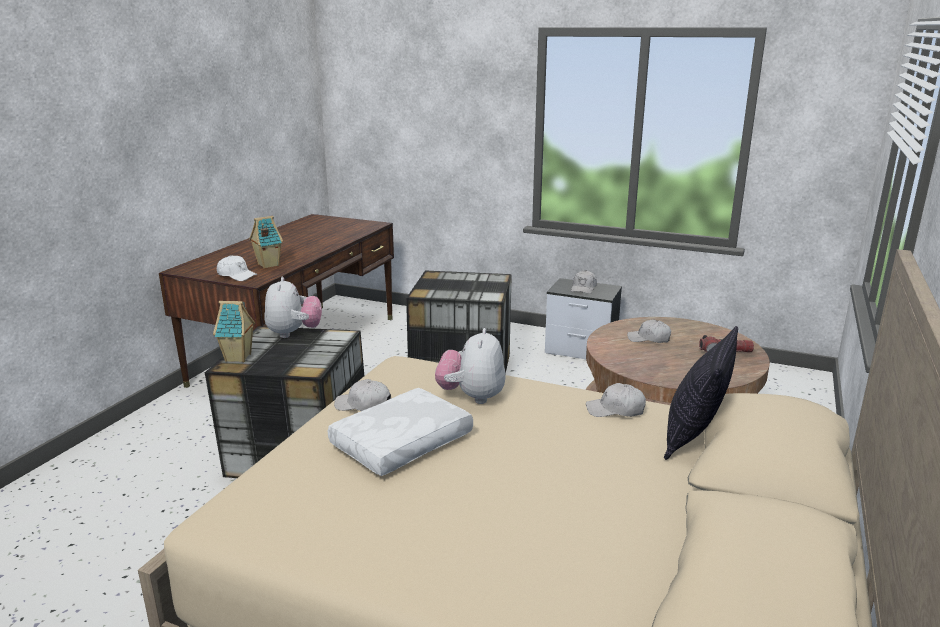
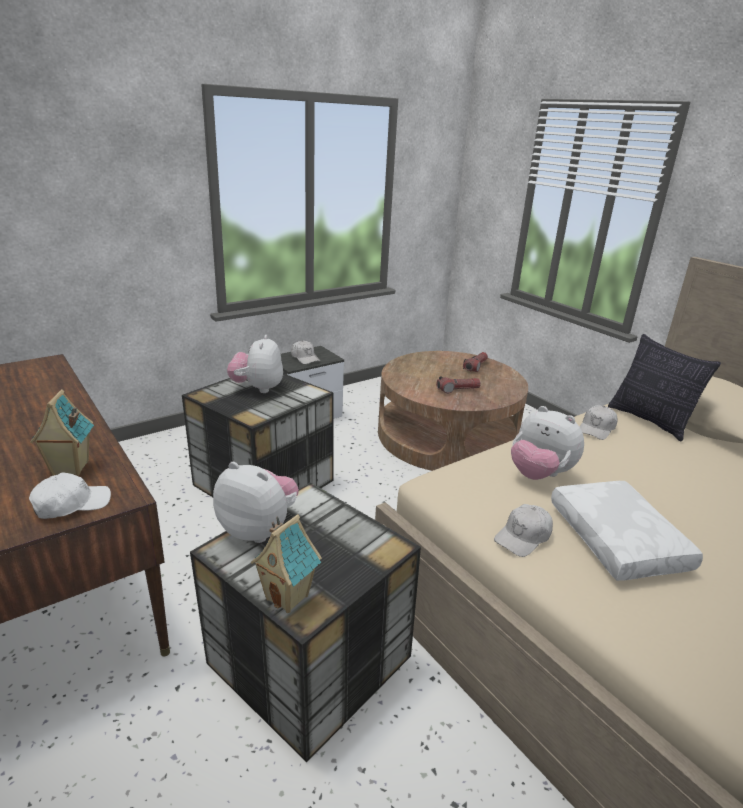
camera: 60 degrees left, 5 degrees up
(468, 282) = (257, 388): none -> plush toy
(648, 356) = (457, 390): none -> flashlight
(649, 339) = (428, 377): white cap -> none

